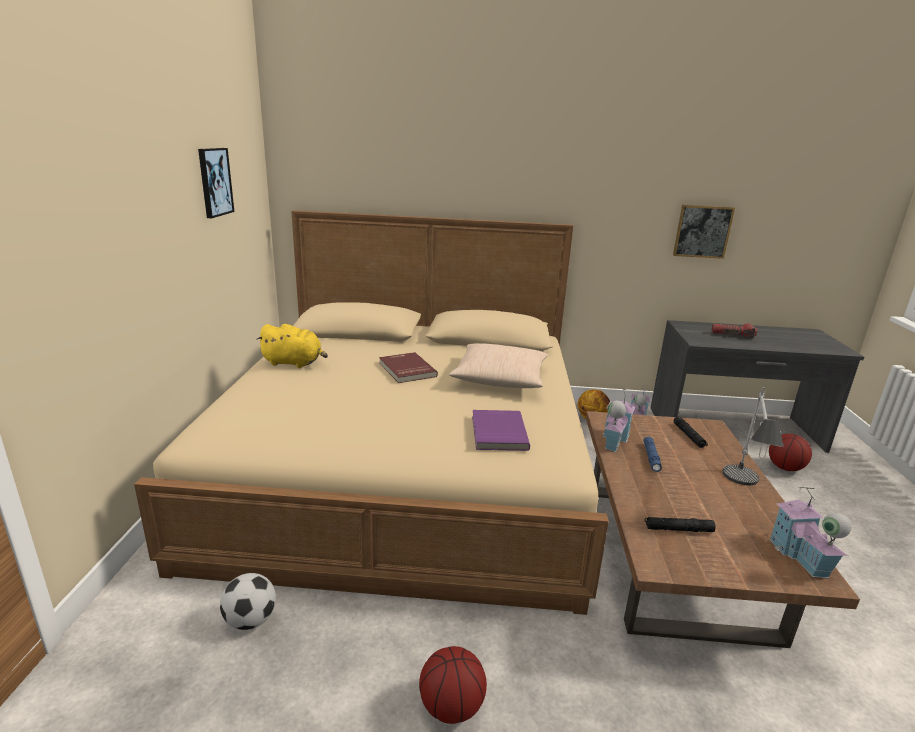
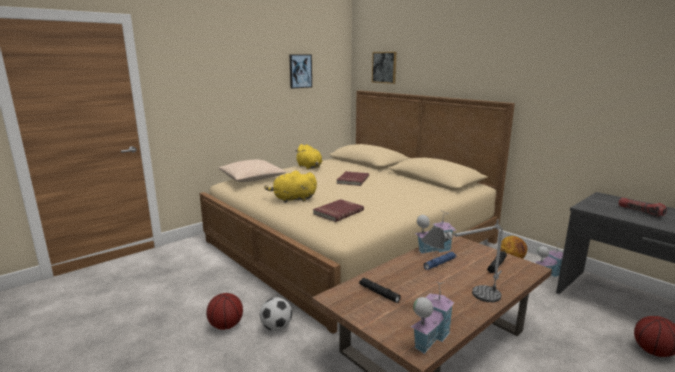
camera: 45 degrees right, 5 degrees down
(251, 620) = (210, 265): football -> football (276, 327)
(394, 434) = (292, 199): none -> yellow plush toy
(497, 432) = (337, 212): purple book -> red book
(500, 378) = (394, 194): beige pillow -> beige pillow (252, 178)
(702, 231) = (634, 113): picture -> picture (384, 67)

